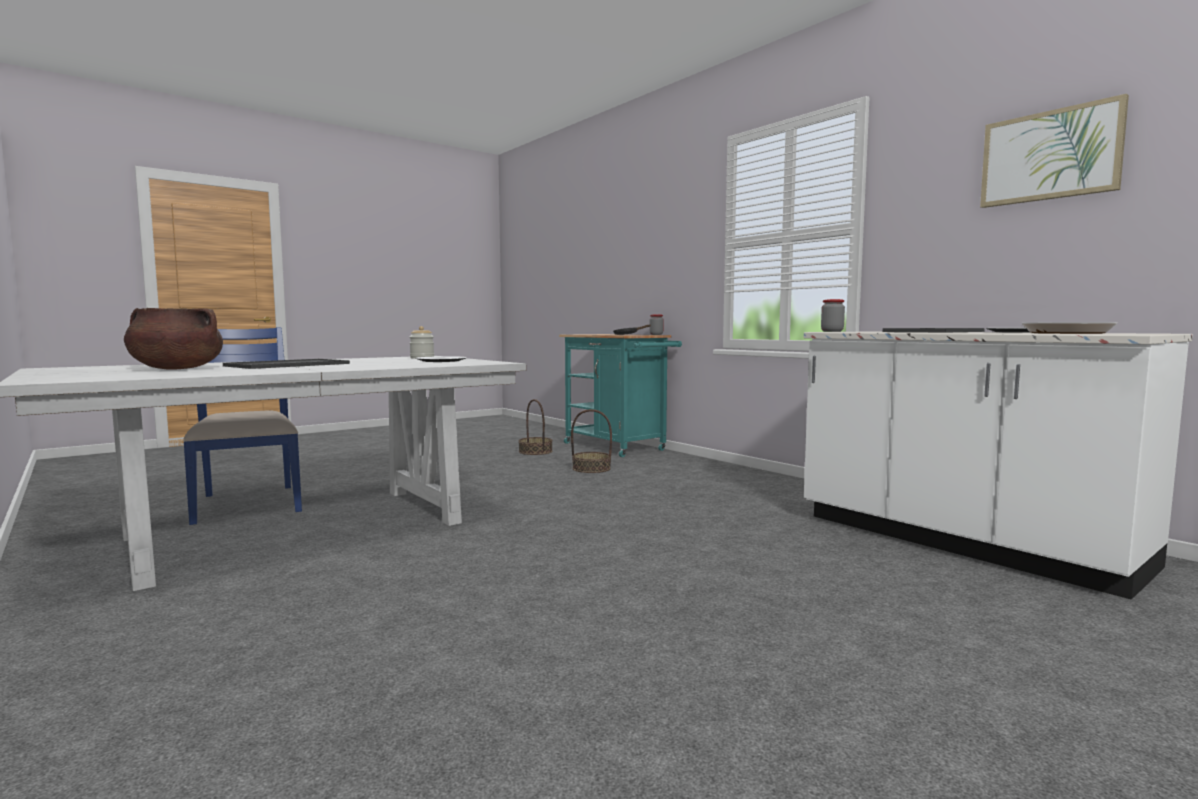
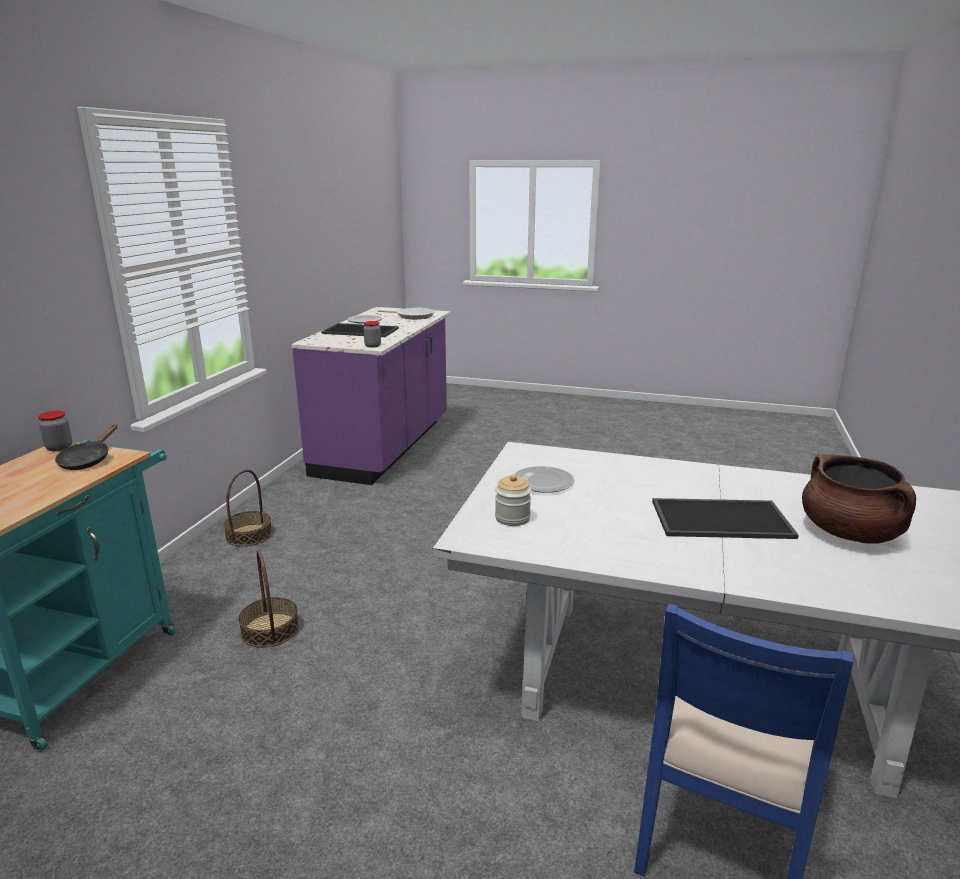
camera: 125 degrees left, 15 degrees up
(535, 451) = (153, 746): basket -> basket (249, 535)
(962, 541) = (385, 447): white counter -> purple counter
(1050, 156) = (312, 205): picture -> none

